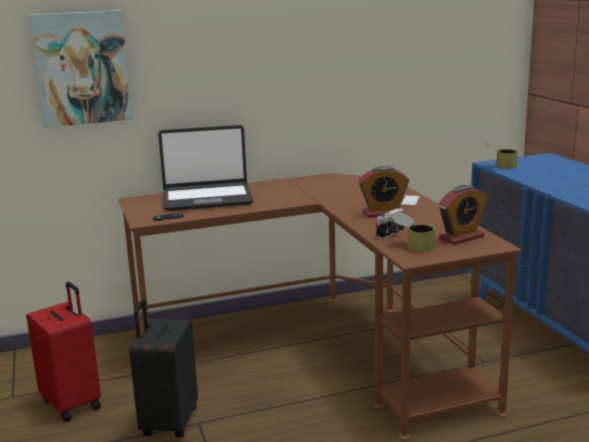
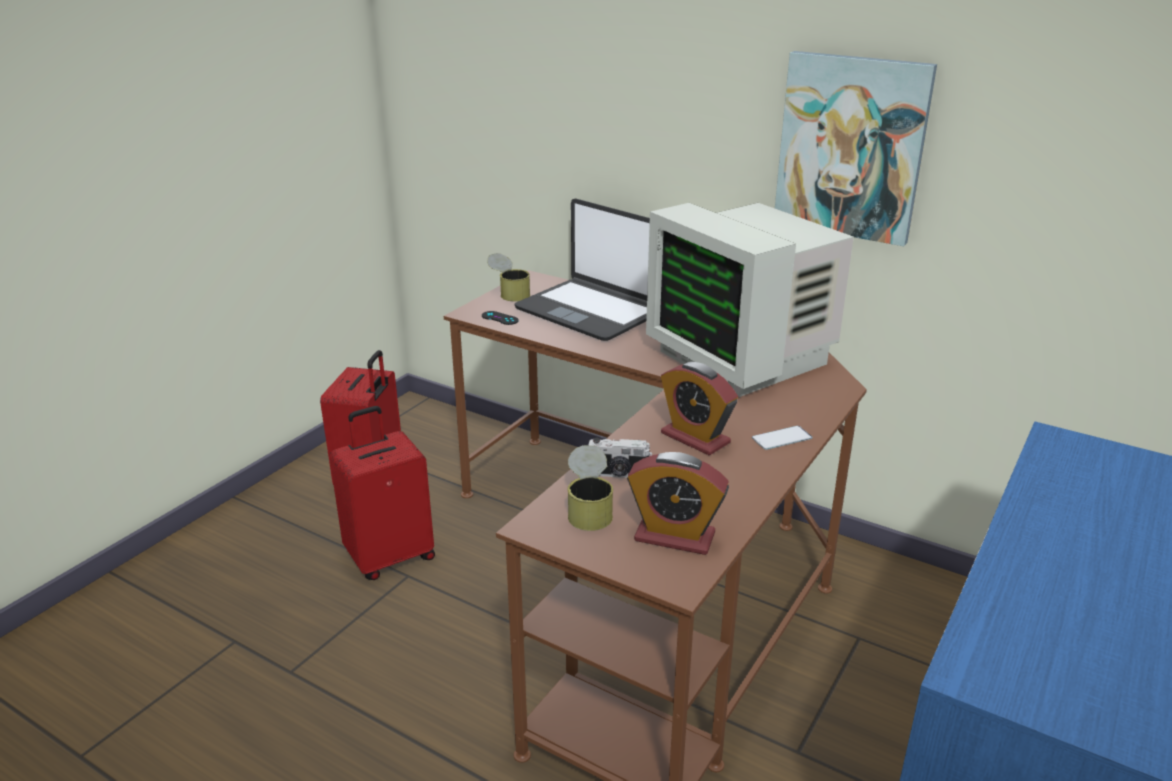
camera: 50 degrees right, 10 degrees up
(82, 68) = (506, 92): picture -> picture (851, 147)
(168, 423) = (390, 557): black suitcase -> red suitcase
(324, 187) = (743, 357): none -> monitor
(500, 166) = (1058, 453): can -> can (509, 293)

